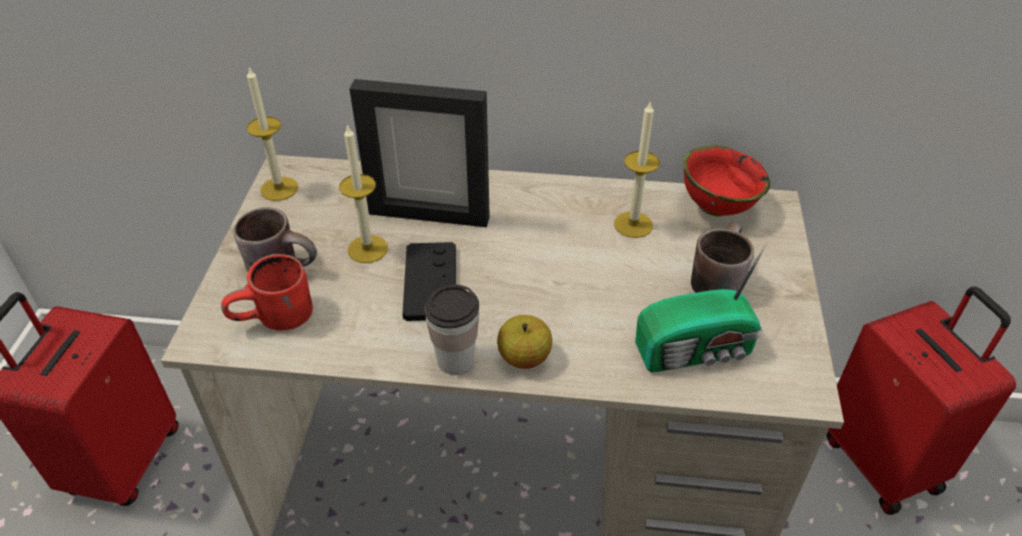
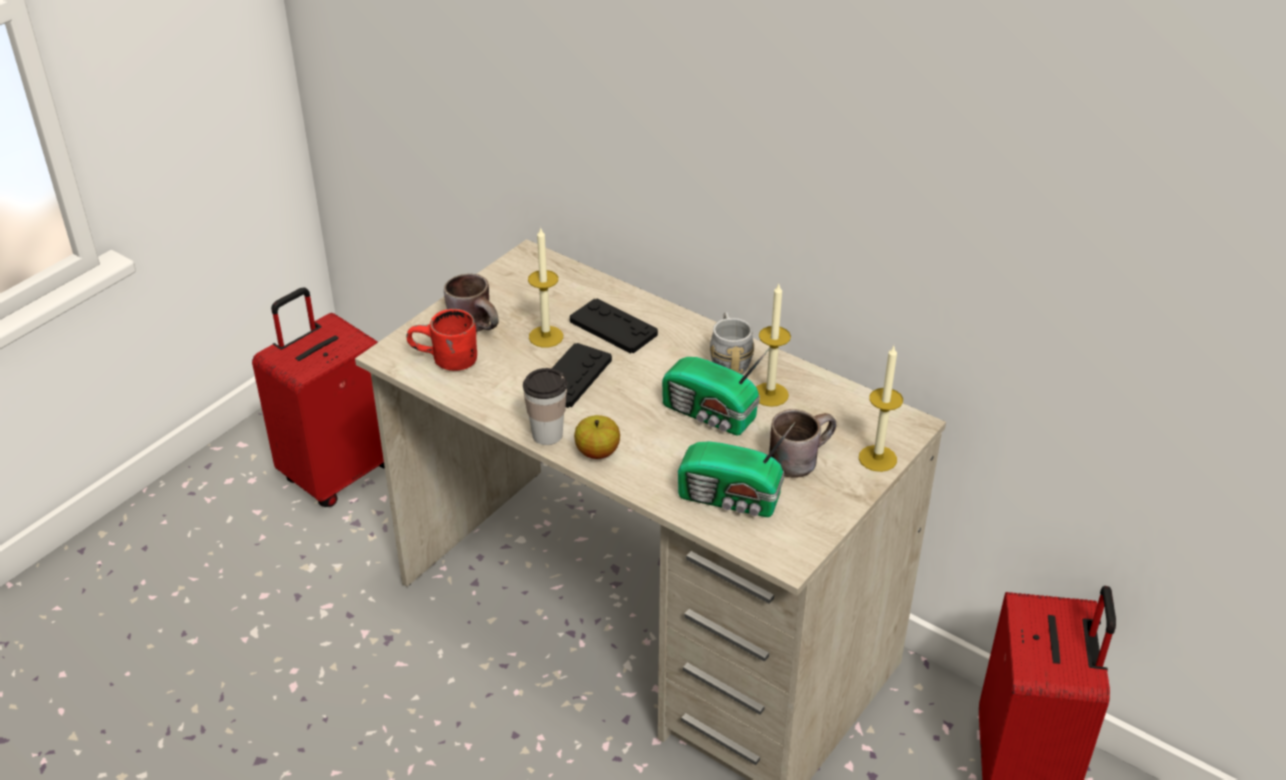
camera: 30 degrees right, 5 degrees down
(279, 188) = (515, 269): candle -> candle (877, 458)
(429, 214) = (613, 327): picture frame -> black game controller
(567, 205) = (729, 361): none -> grey mug
(598, 268) = (710, 415): none -> radio
(716, 206) = (856, 407): red bowl -> none

